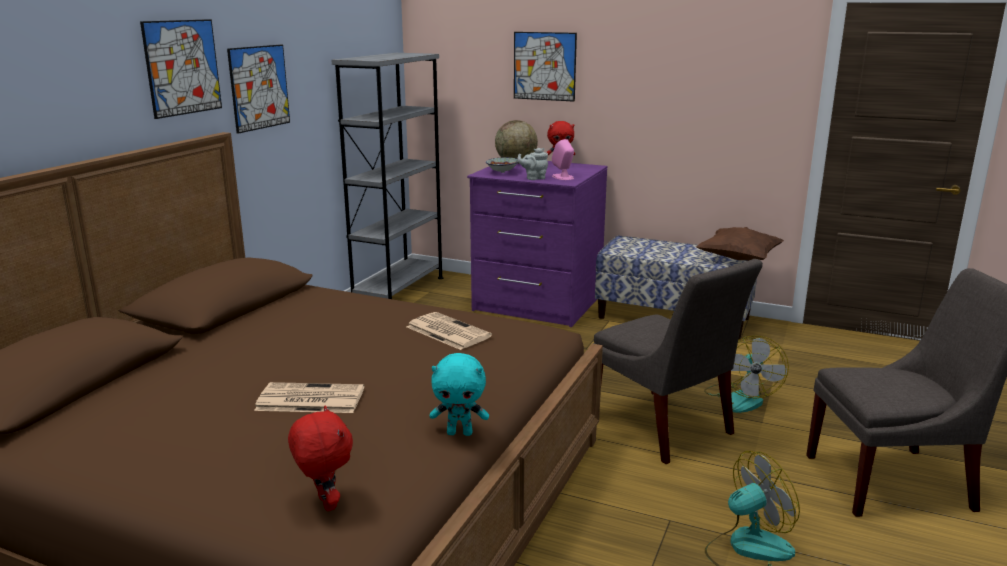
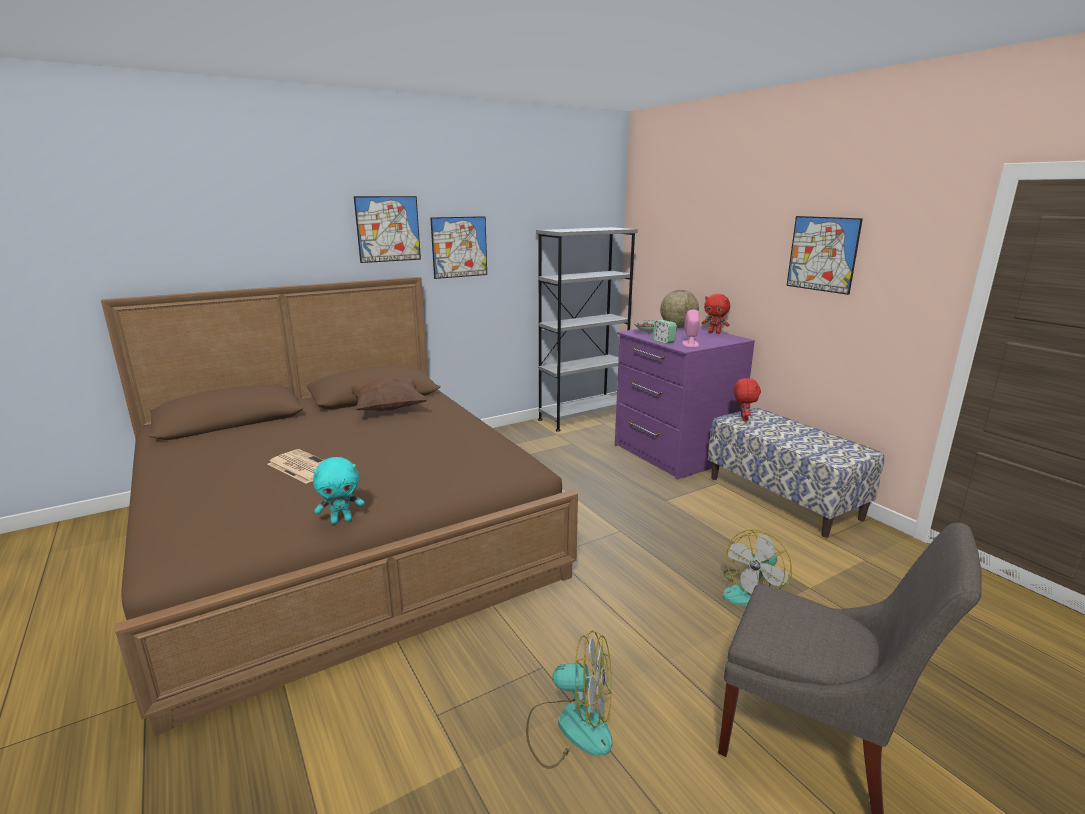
camera: 35 degrees right, 0 degrees up
(325, 503) = (195, 534): red plush toy -> red plush toy (743, 419)
(447, 331) = (455, 447): newspaper -> none
(460, 433) = (342, 520): turquoise plush toy -> turquoise plush toy turned 60 degrees counterclockwise
(534, 178) = (664, 341): grey teapot -> alarm clock
(544, 66) = (716, 243): picture -> picture (822, 254)
(664, 428) = (642, 589): grey chair -> none
(738, 259) = (847, 454): brown pillow -> brown pillow (388, 409)

